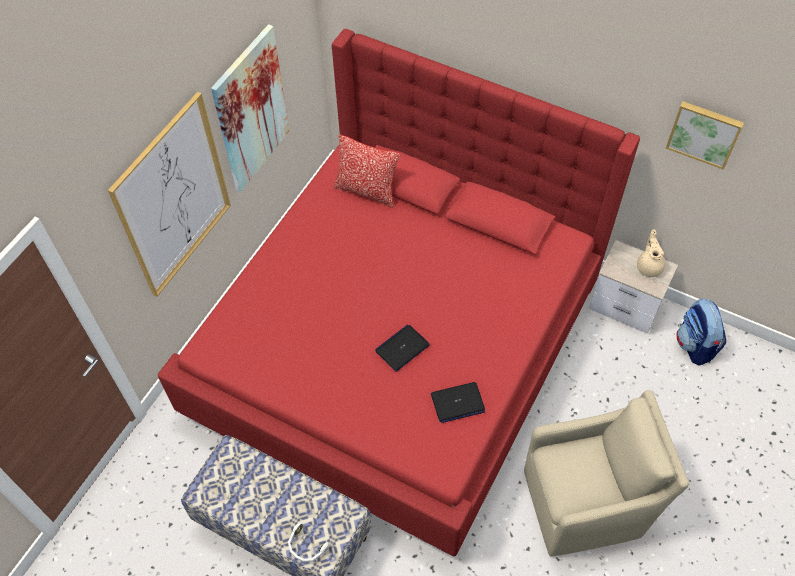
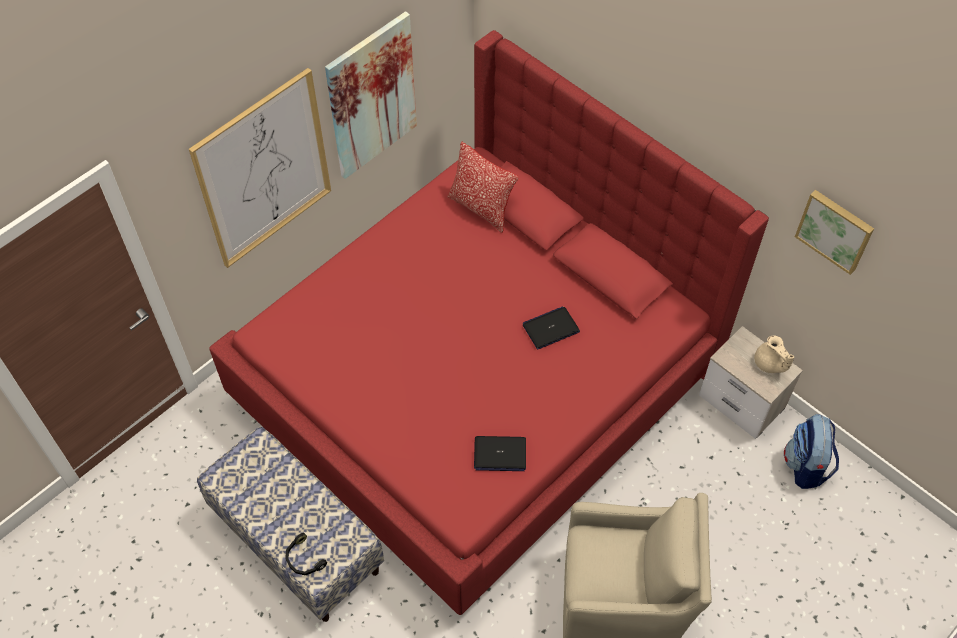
camera: 15 degrees right, 0 degrees up
(306, 547) = (303, 559): white headphones -> black headphones
(402, 348) = (462, 383): laptop -> laptop (551, 328)
(649, 266) = (769, 364): beige teapot -> beige teapot turned 135 degrees clockwise

